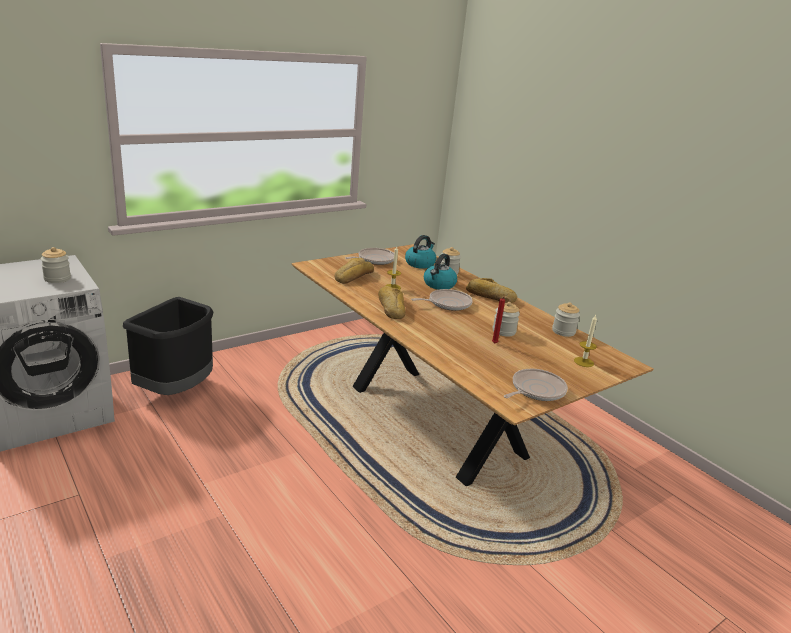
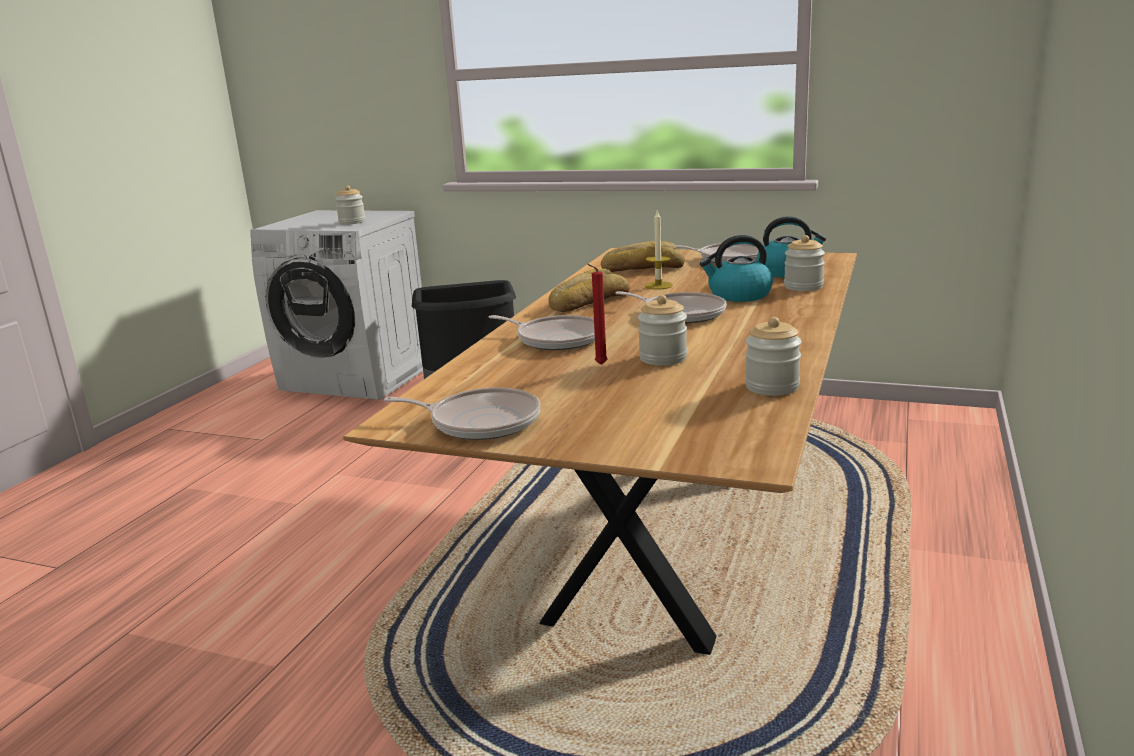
camera: 60 degrees right, 5 degrees down
(442, 336) = (556, 339): none -> frying pan
(490, 296) = (782, 321): bread -> none
(583, 362) = (671, 426): candle -> none

